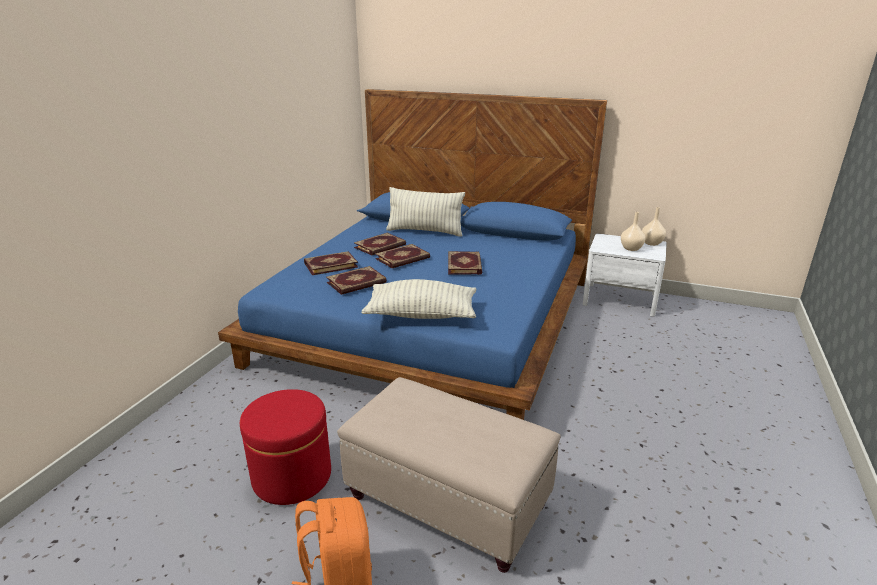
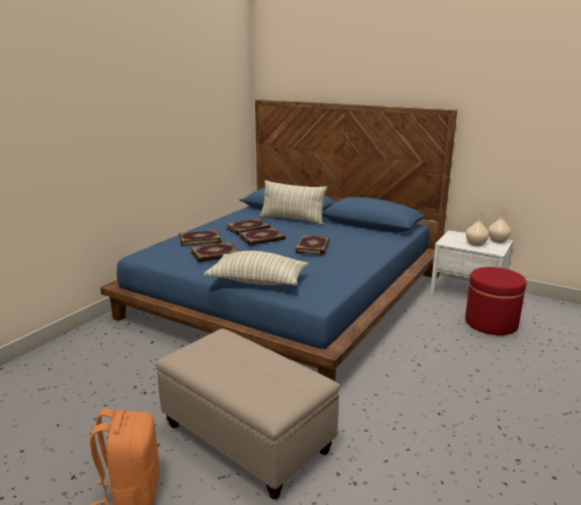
camera: 10 degrees right, 5 degrees down
(292, 476) = (127, 404): red ottoman -> red ottoman (491, 323)

